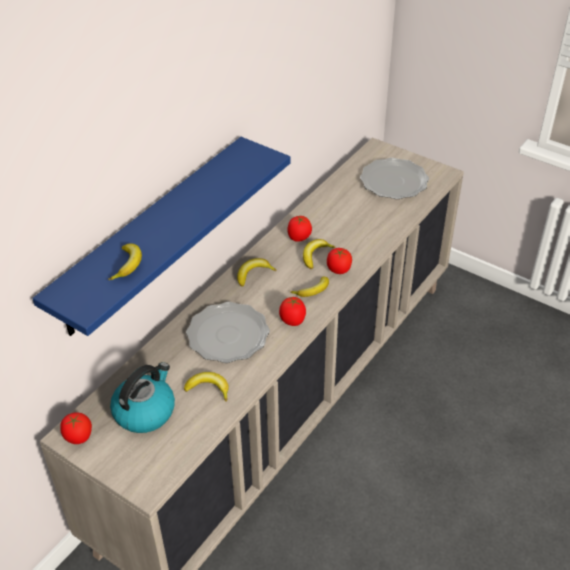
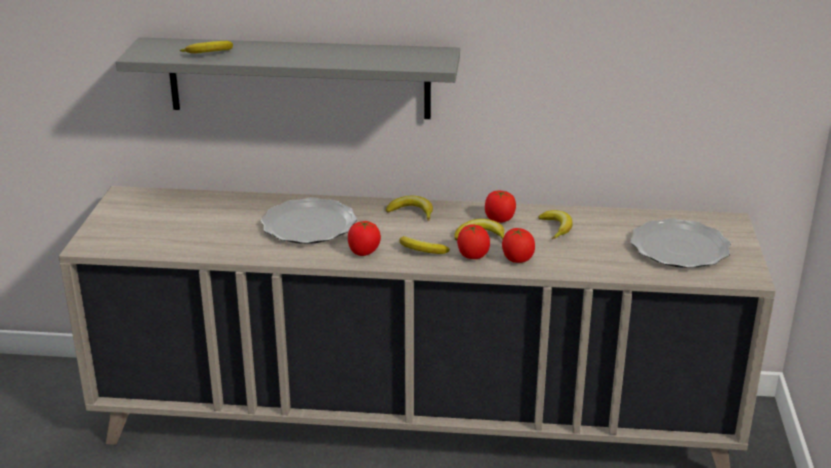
camera: 60 degrees right, 15 degrees down
(78, 437) = (125, 199): tomato -> tomato (517, 259)
(145, 411) = (176, 217): kettle -> none
(151, 236) = (299, 78): blue shelf -> grey shelf
(209, 388) = (228, 237): banana -> banana (556, 228)

